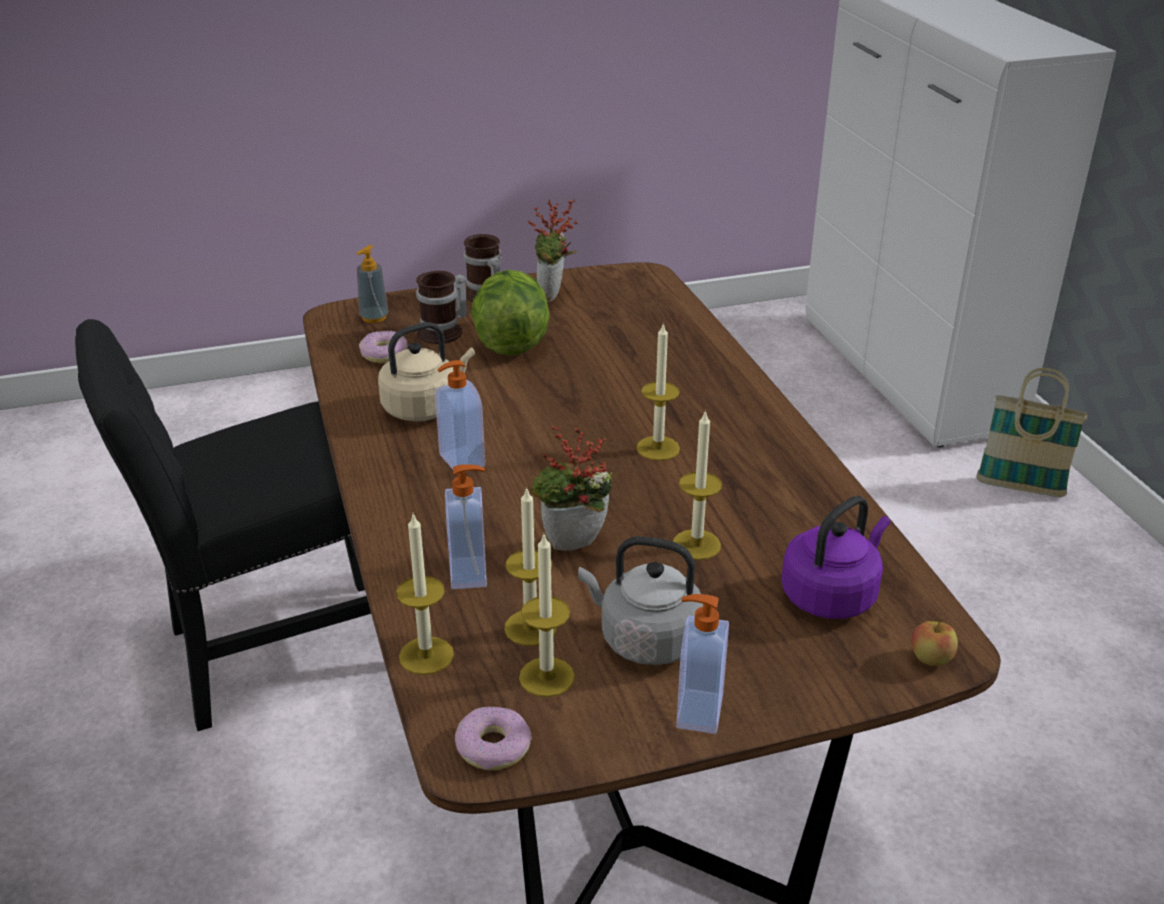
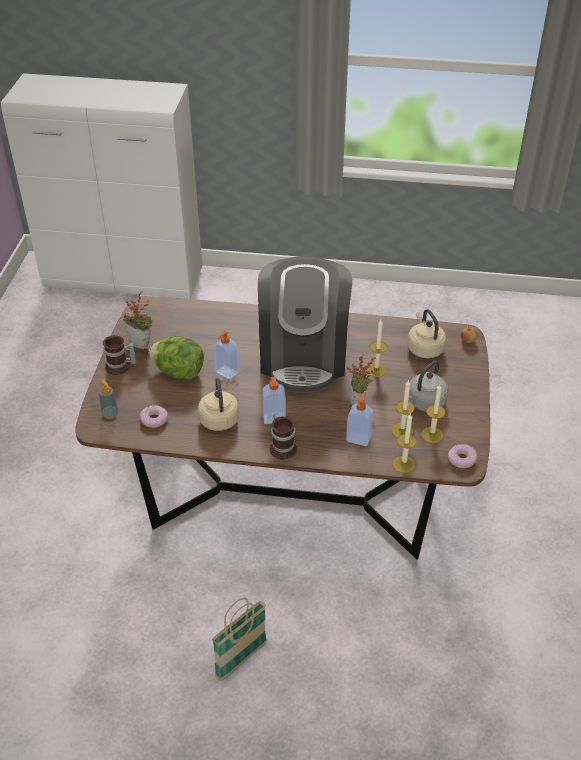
camera: 65 degrees left, 10 degrees up
(272, 653) = (161, 604): black chair -> none
(444, 332) = (148, 392): mug -> mug (283, 447)
(658, 448) = (304, 356): candle -> coffee machine
(697, 711) = (467, 403): soap dispenser -> soap dispenser (226, 372)
(832, 595) = (424, 348): purple kettle -> beige kettle
(1020, 487) = (236, 290): basket -> basket (241, 659)

